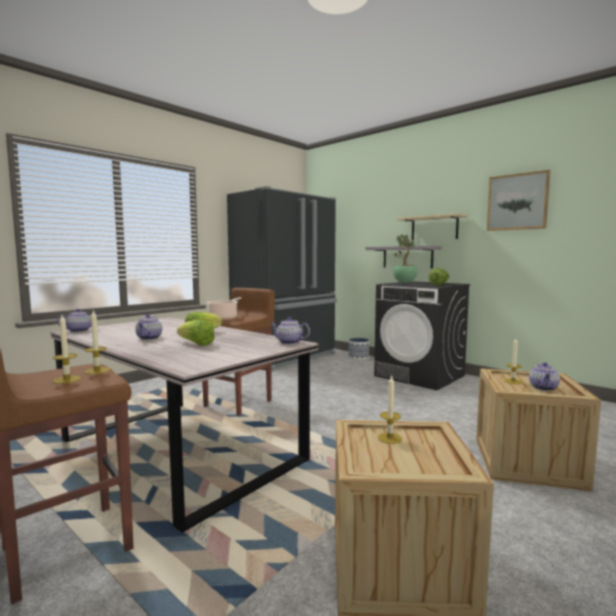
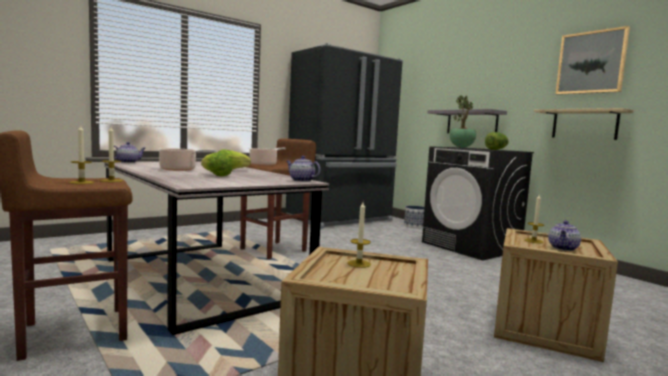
camera: 10 degrees right, 0 degrees up
(149, 338) = (180, 169): teapot -> cooking pot
(434, 228) = (501, 91): beige shelf -> beige shelf (584, 124)

